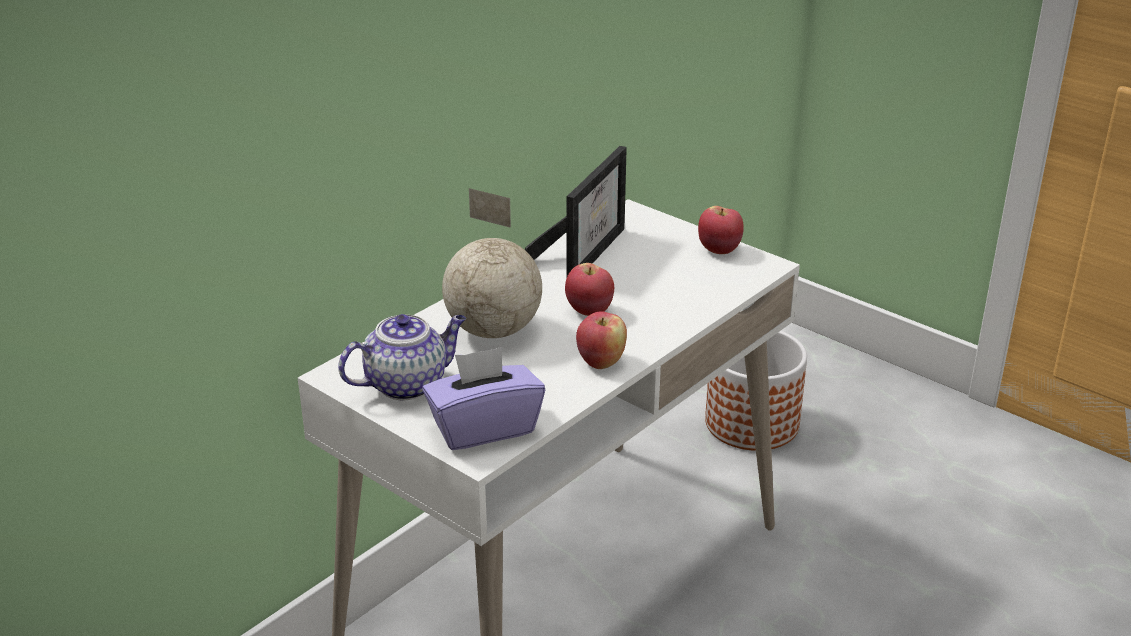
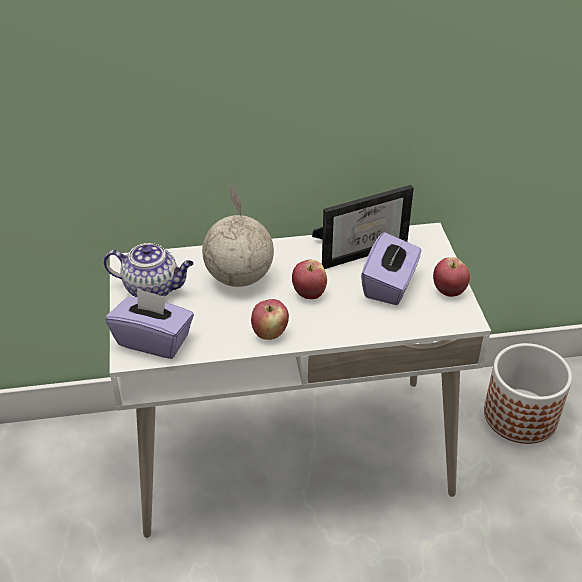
camera: 40 degrees right, 10 degrees up
(658, 269) = (390, 285): none -> purple tissue box

